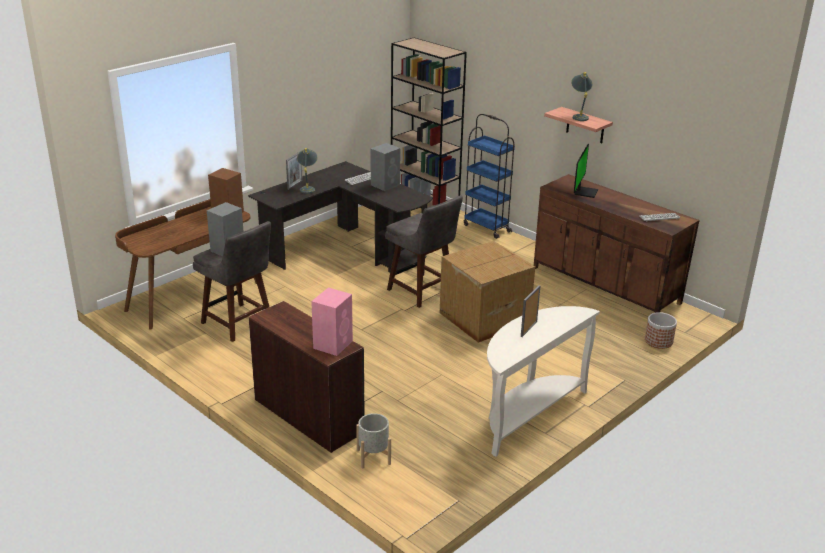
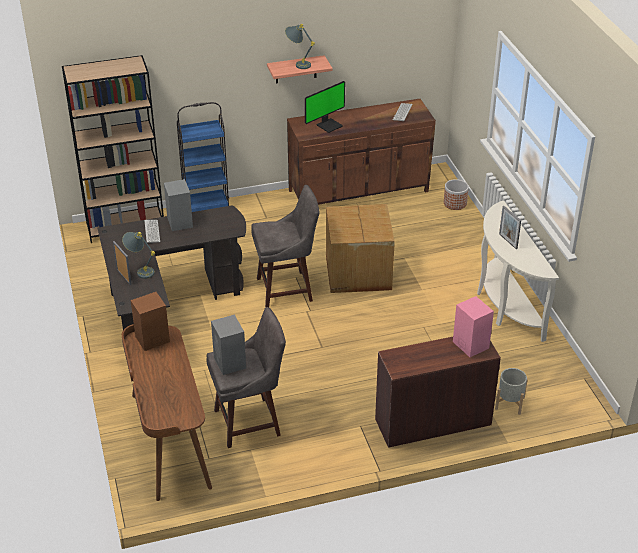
camera: 60 degrees left, 10 degrees up
(584, 192) = (329, 125): monitor -> monitor turned 90 degrees clockwise

